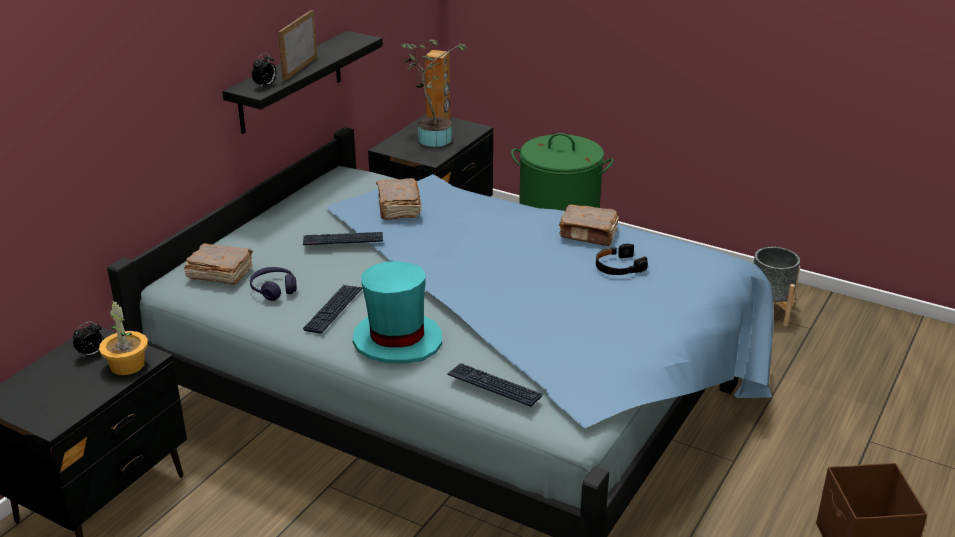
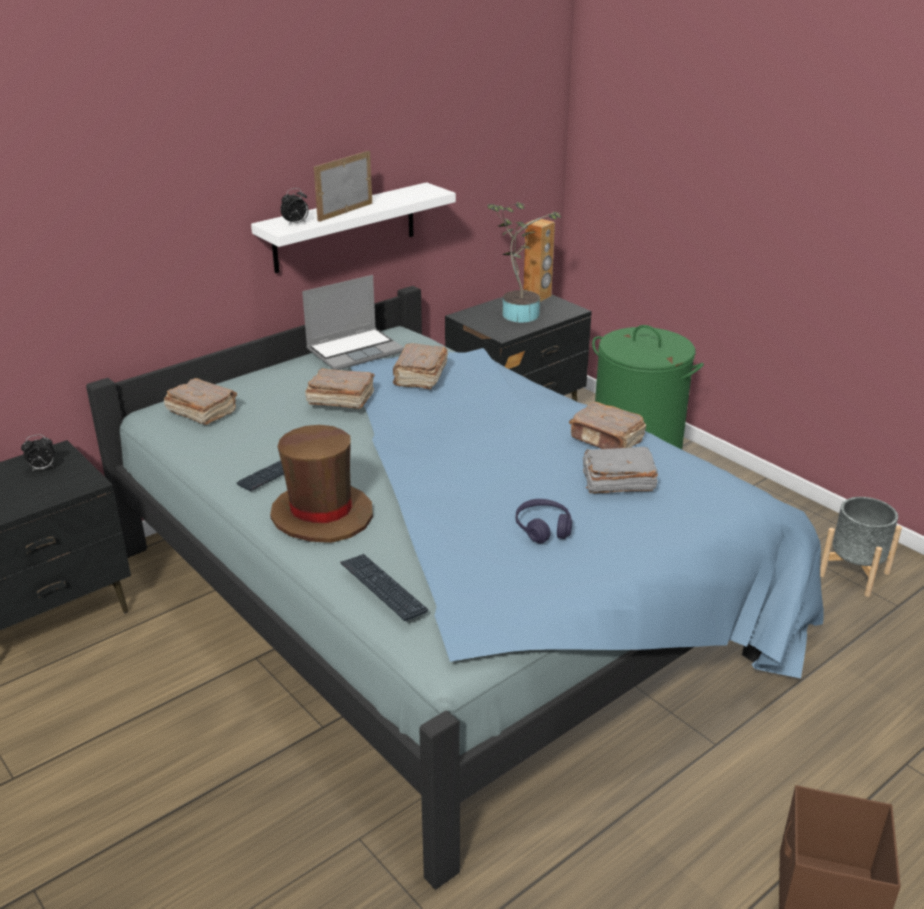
camera: 20 degrees right, 0 degrees up
(127, 365) = (64, 486): potted plant -> none
(274, 289) = (240, 437): purple headphones -> purple headphones (543, 528)
(290, 82) = (345, 227): black shelf -> white shelf
(322, 194) = (355, 350): none -> laptop
(343, 240) = (340, 399): keyboard -> brown book
(397, 340) = (322, 514): turquoise hat -> brown hat
(618, 267) = (617, 482): black headphones -> grey book

